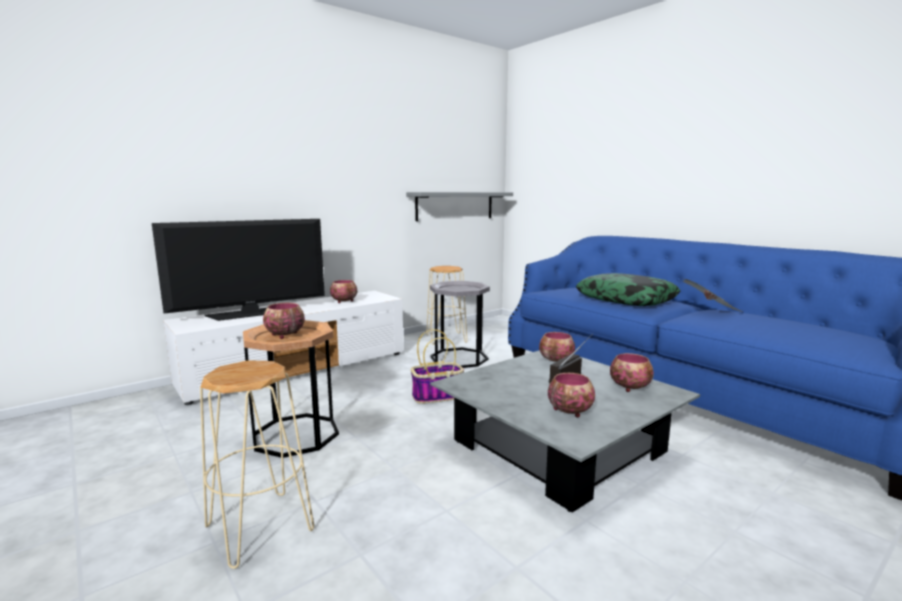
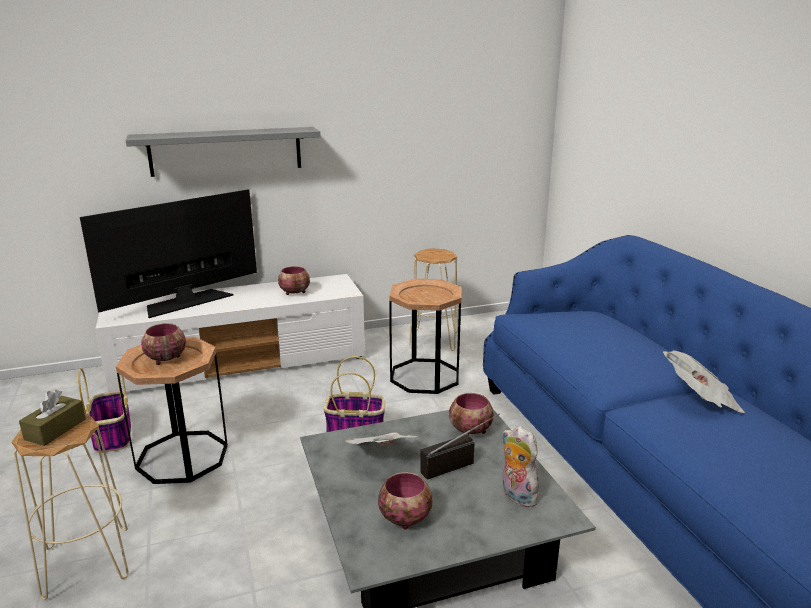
camera: 20 degrees right, 10 degrees up
(209, 432) = (112, 435): none -> basket
(245, 371) = (55, 429): none -> brown tissue box
(250, 313) = (186, 302): television -> television turned 150 degrees clockwise
(455, 206) = (469, 165): grey shelf -> grey shelf (226, 151)
(459, 358) = (424, 376): grey side table -> brown side table
(509, 382) = (383, 455): none -> newspaper
(626, 299) = (609, 354): pillow -> none
(630, 387) = (516, 496): bowl -> plush toy

